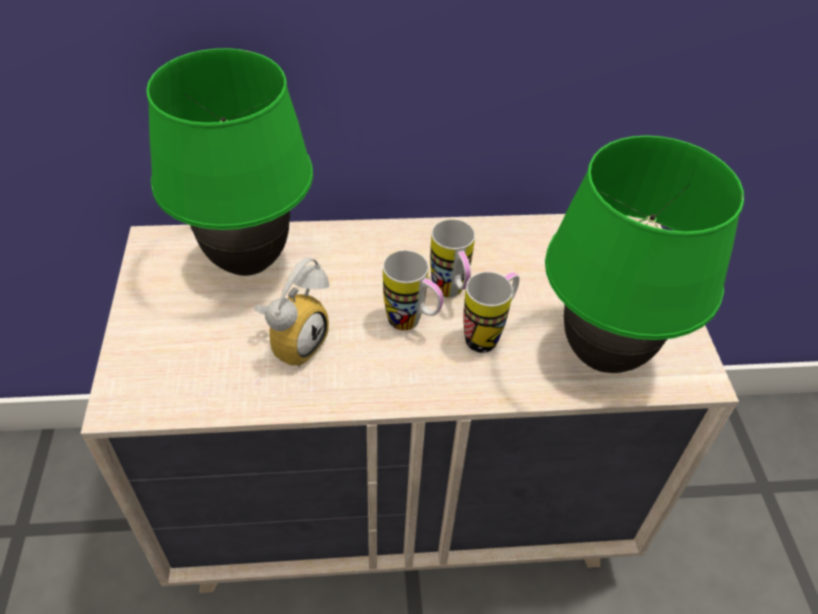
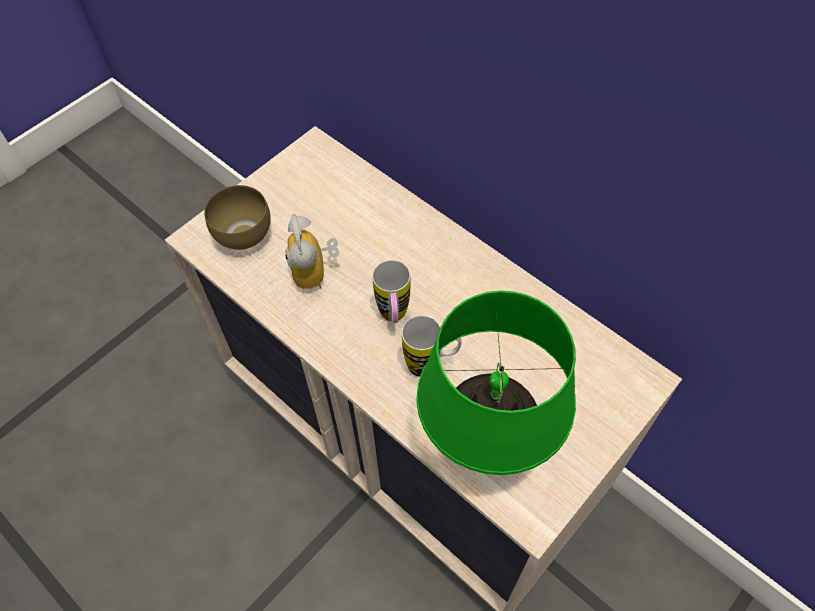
camera: 50 degrees right, 10 degrees up
(176, 361) = (246, 234): none -> brown bowl
(249, 263) = (349, 200): green table lamp -> none
(294, 341) = (316, 273): alarm clock -> alarm clock turned 90 degrees clockwise
(451, 294) = (443, 318): mug -> none

